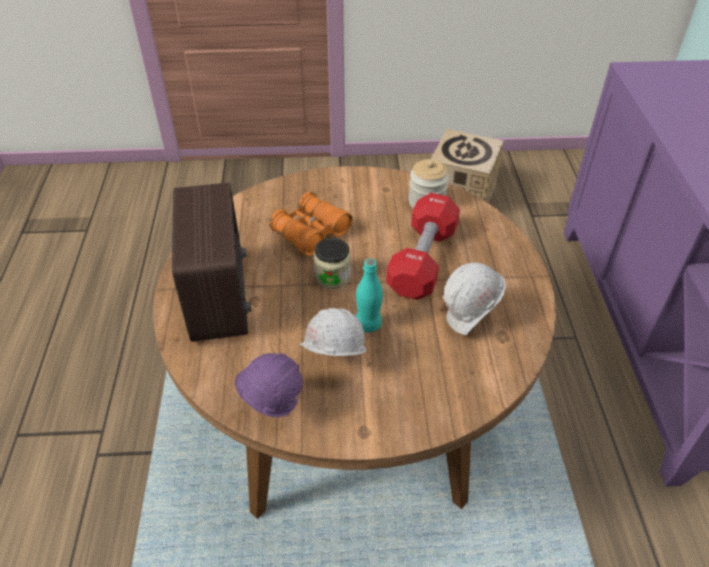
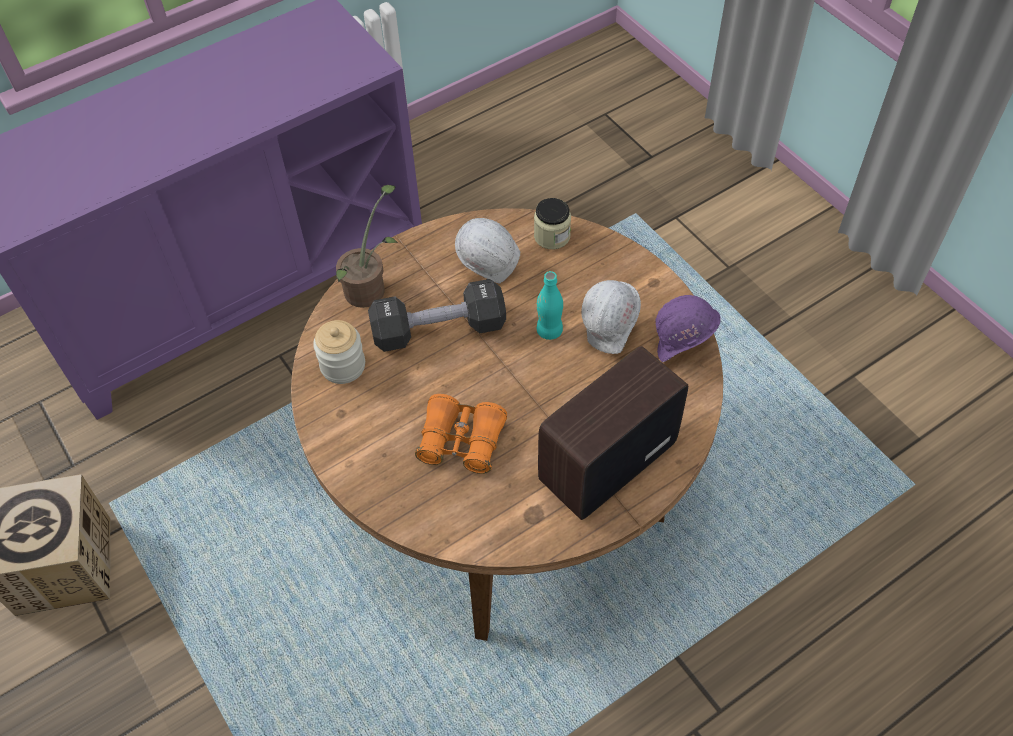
camera: 120 degrees left, 10 degrees up
(332, 277) = (511, 387): jar -> jar (552, 236)
(422, 261) = (439, 329): red dumbbell -> black dumbbell
(495, 240) = (370, 288): none -> potted plant

